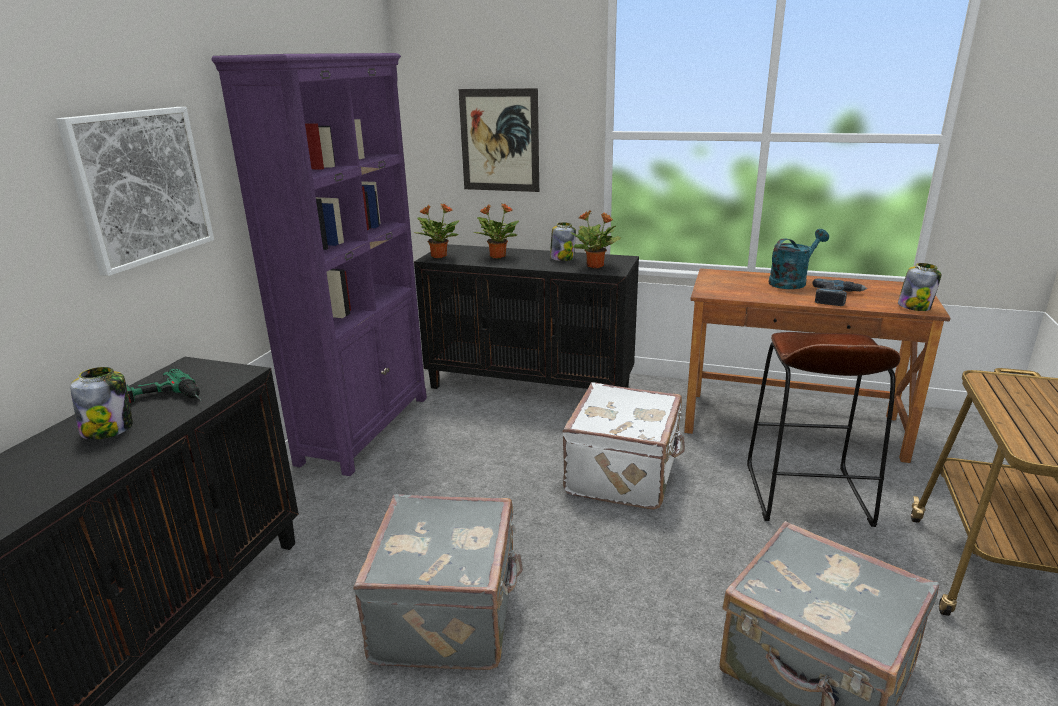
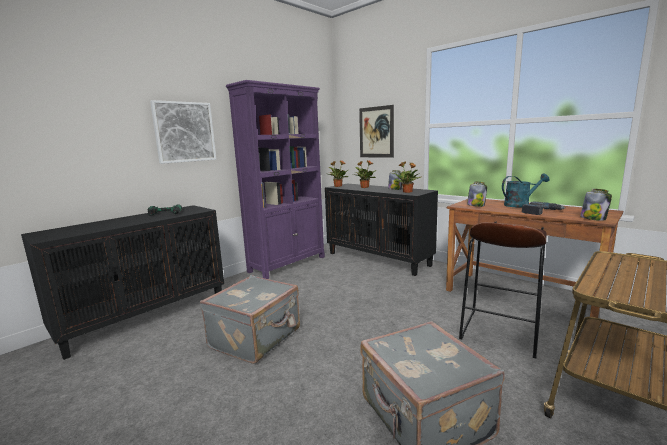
camera: 25 degrees right, 10 degrees down
(109, 429) = (138, 218): jar -> jar (476, 205)
(625, 475) = (394, 302): white suitcase -> none

